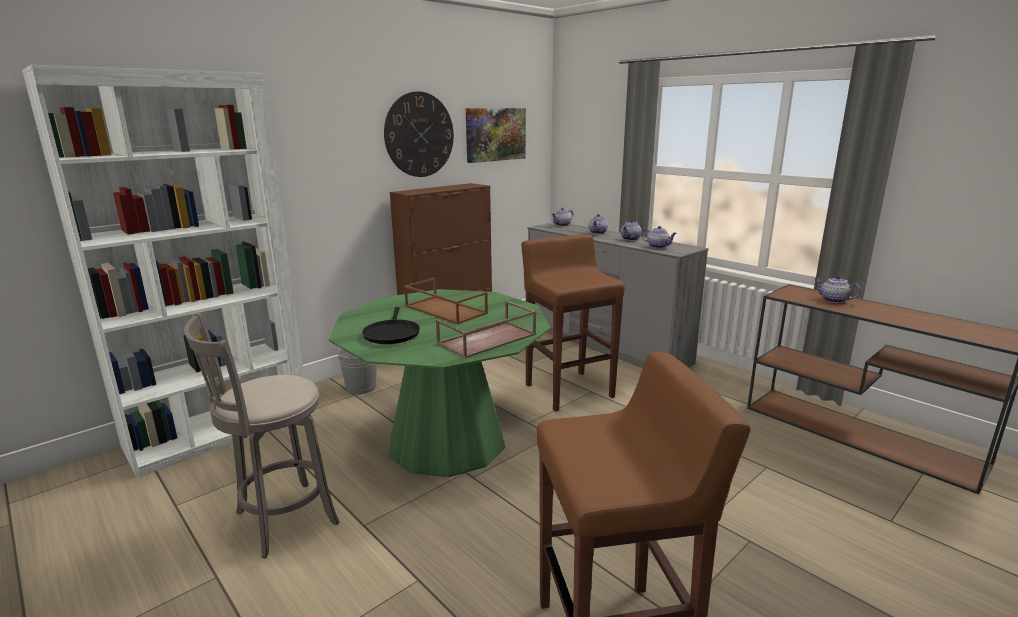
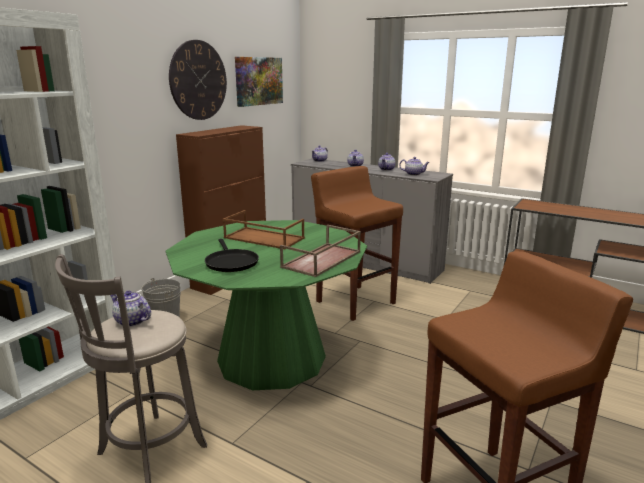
camera: 15 degrees left, 0 degrees up
(833, 300) = (562, 208): teapot -> teapot (131, 321)

